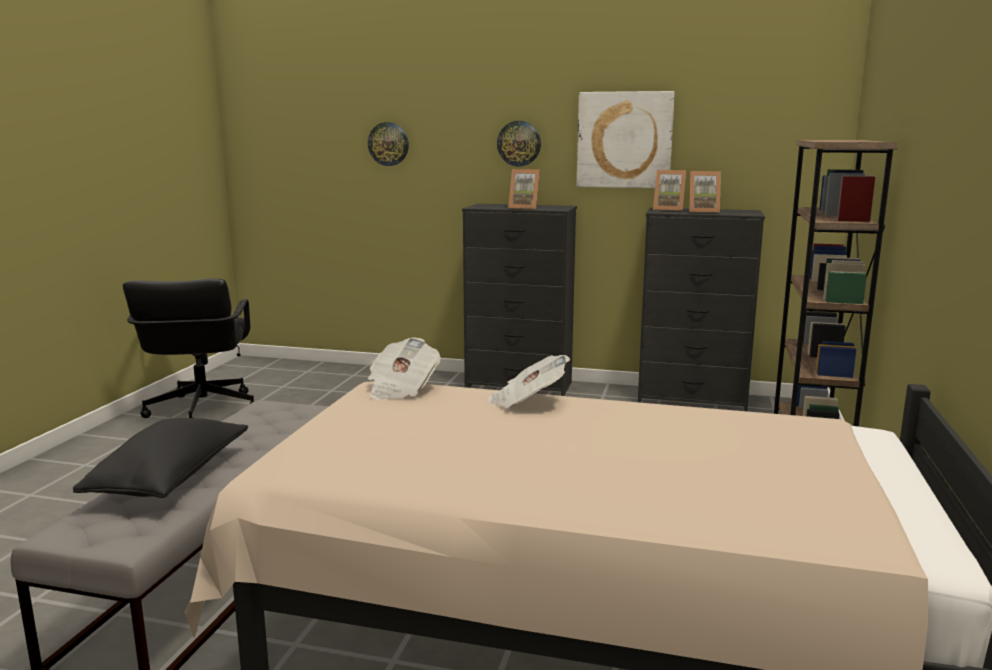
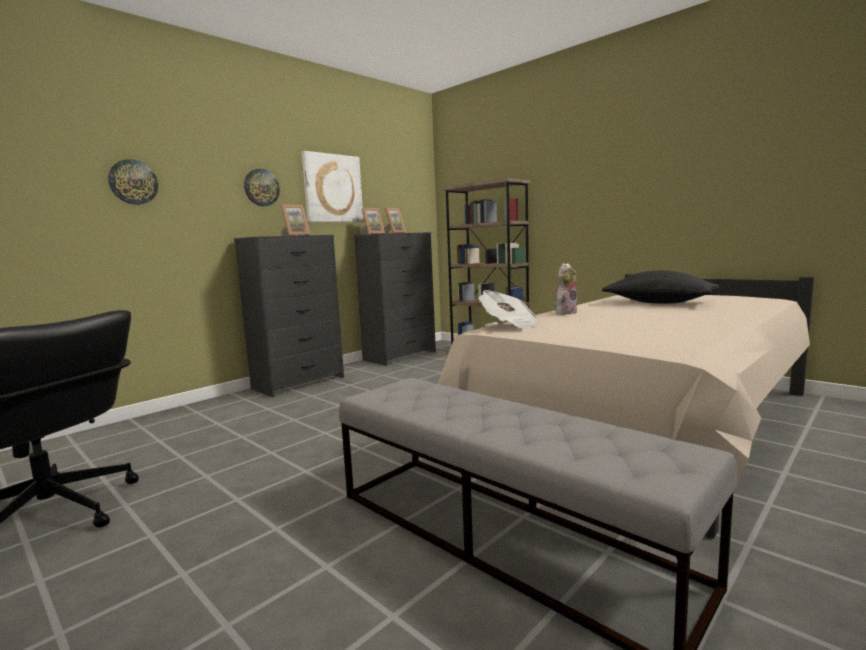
camera: 60 degrees left, 5 degrees down
(171, 479) = (536, 433): black pillow -> black pillow (659, 302)
(527, 402) = (565, 312): newspaper -> plush toy

